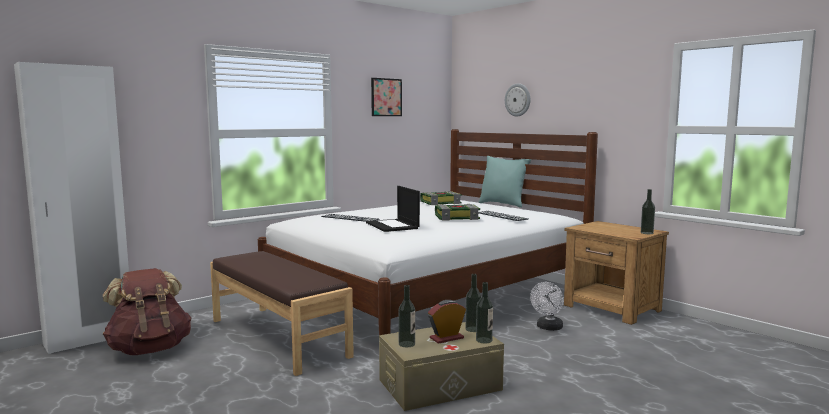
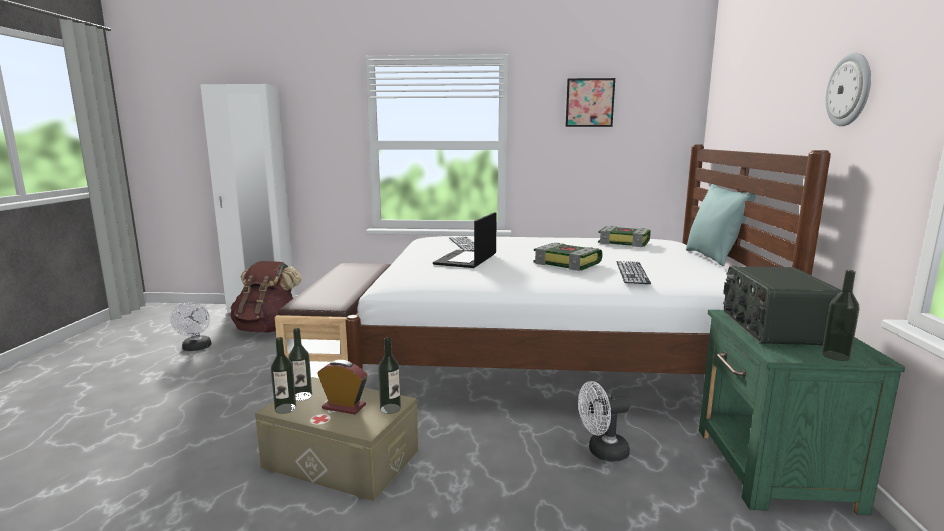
camera: 45 degrees right, 5 degrees up
(110, 386) = (196, 348): none -> white fan
(484, 340) = (365, 427): bottle -> bottle (285, 408)
(518, 100) = (760, 98): wall clock -> wall clock (849, 90)
(605, 229) = (771, 328): none -> radio
(612, 308) = (773, 468): brown nightstand -> green nightstand

